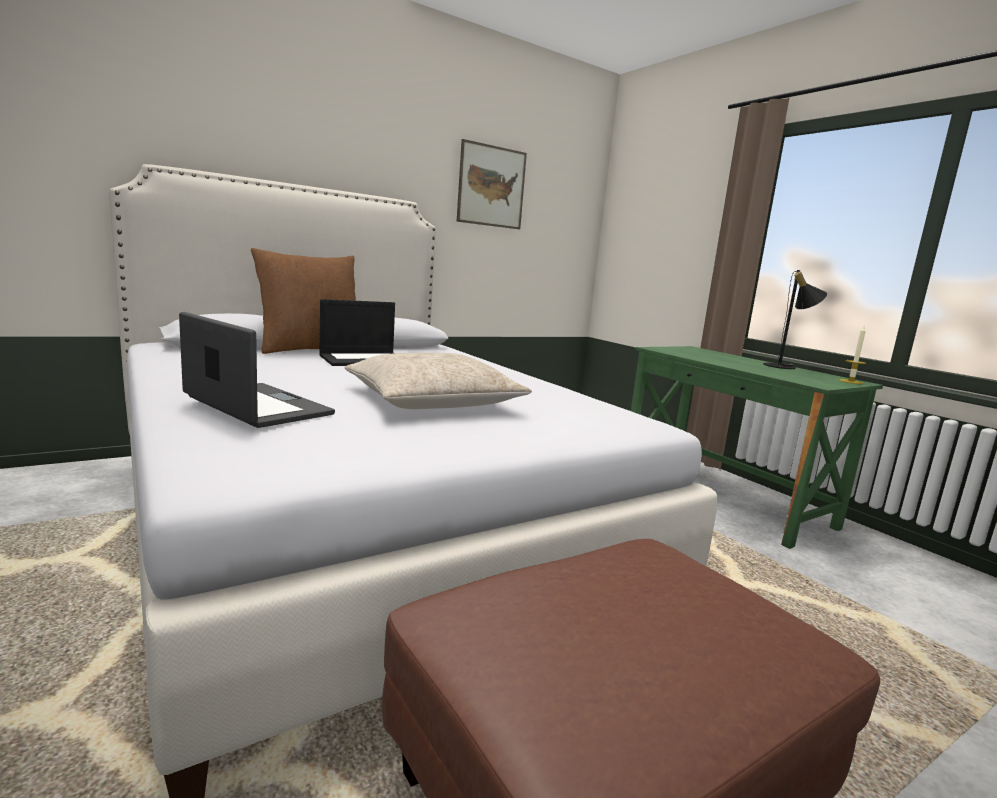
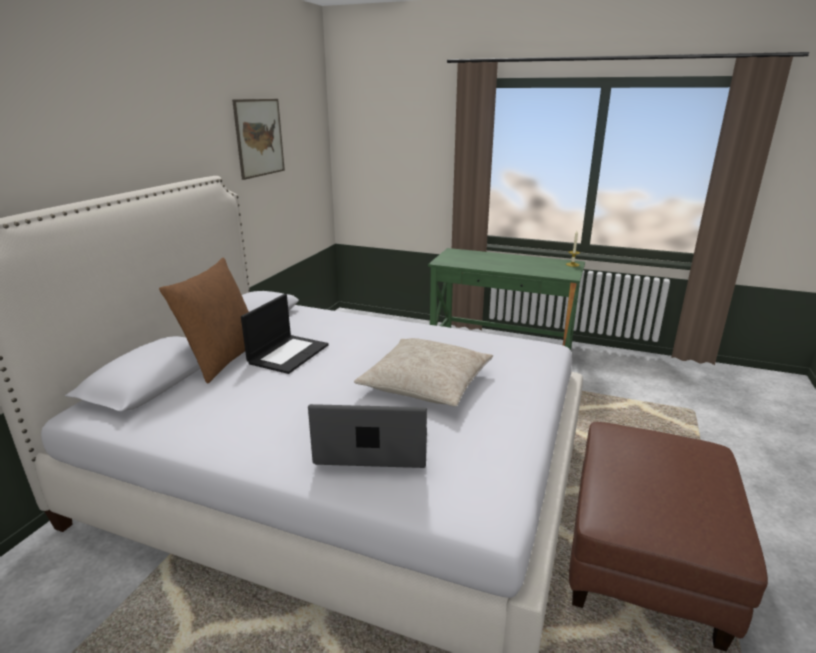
camera: 35 degrees left, 10 degrees up
(785, 367) = (526, 258): black table lamp -> none

